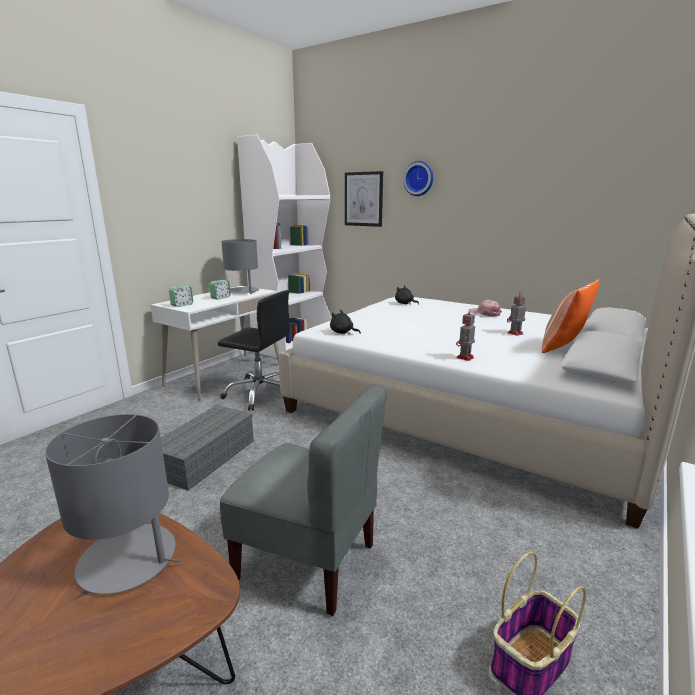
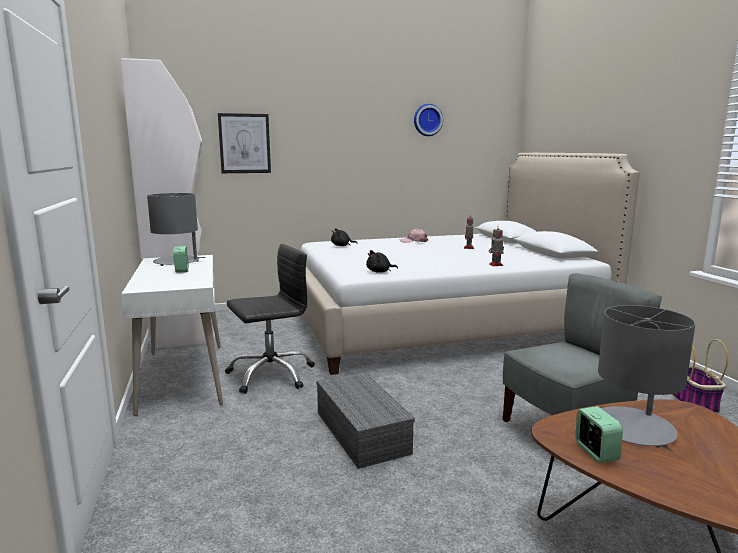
camera: 50 degrees left, 5 degrees down
(182, 305) = (170, 284): alarm clock -> alarm clock (595, 452)
(419, 178) = (311, 123): wall clock -> wall clock (427, 120)
(563, 347) = (512, 249): pillow -> none

